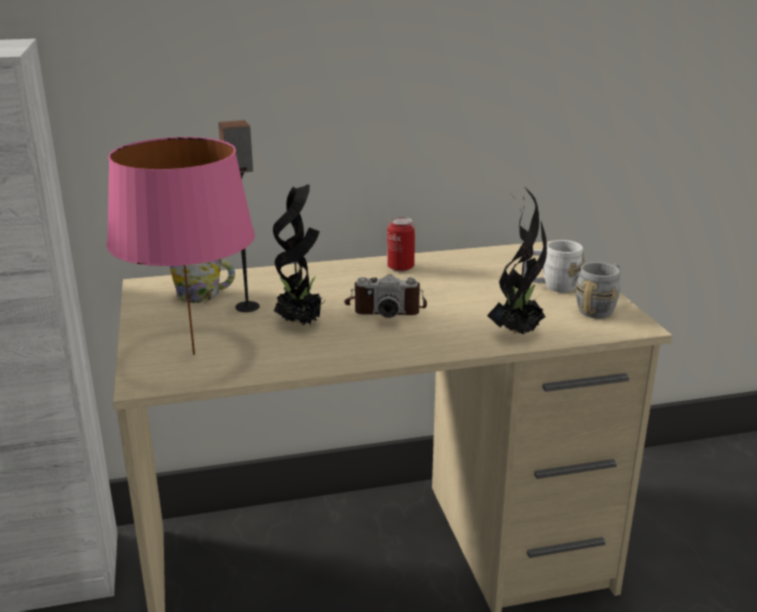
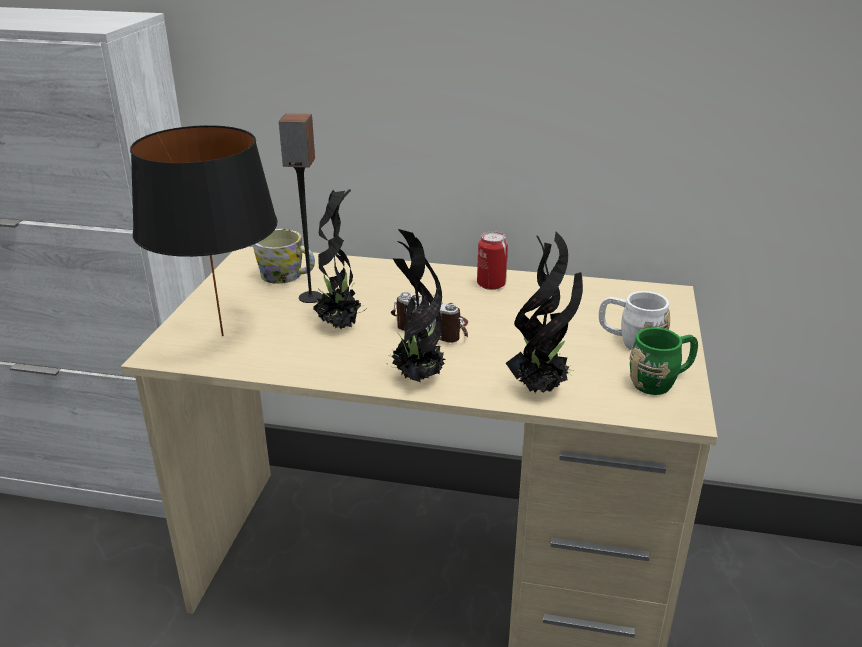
camera: 25 degrees right, 5 degrees up
(192, 354) = (221, 336): pink table lamp -> black table lamp
(410, 347) = (416, 377): none -> potted plant
(600, 308) = (661, 382): grey mug -> green mug

